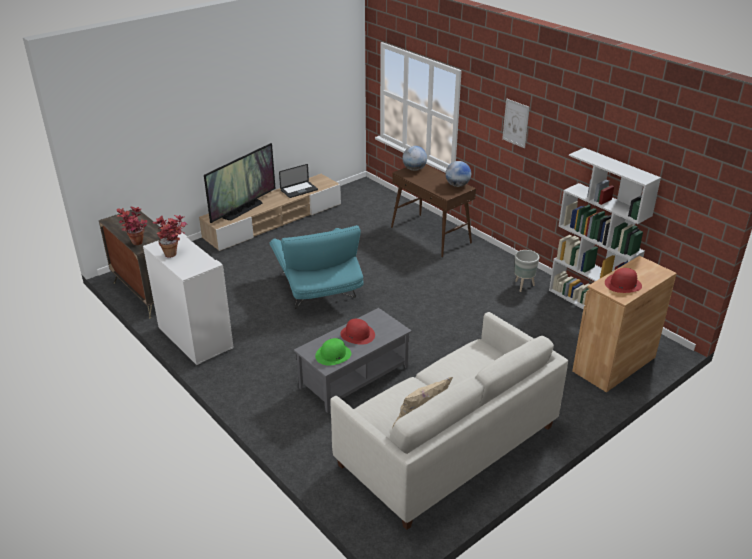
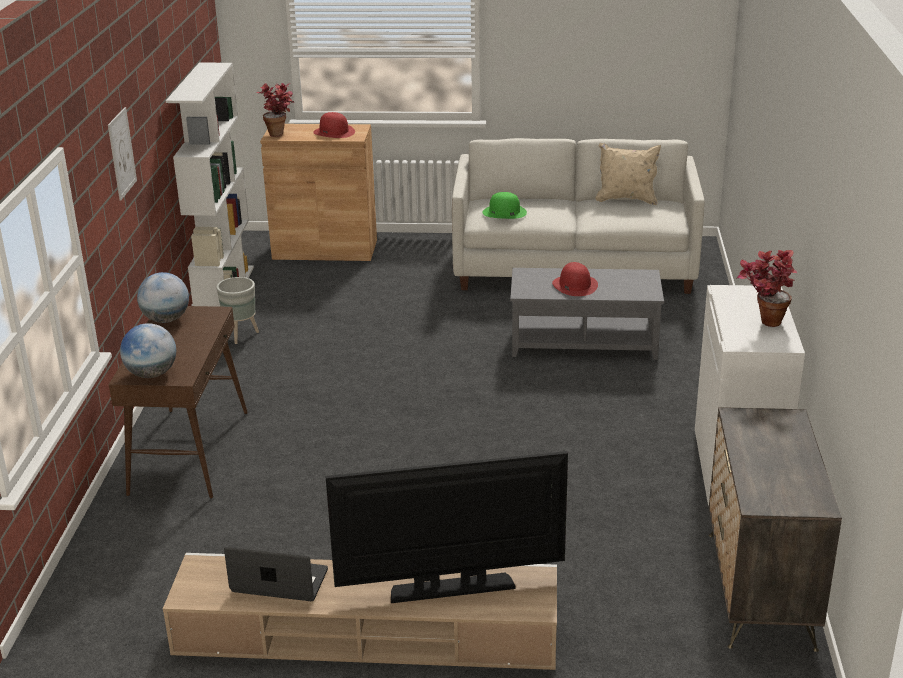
camera: 135 degrees left, 5 degrees down
(136, 245) = (795, 426): potted plant -> potted plant (280, 133)
(318, 289) = (482, 455): turquoise armchair -> none
(333, 354) = (627, 280): green hat -> green hat (504, 212)

